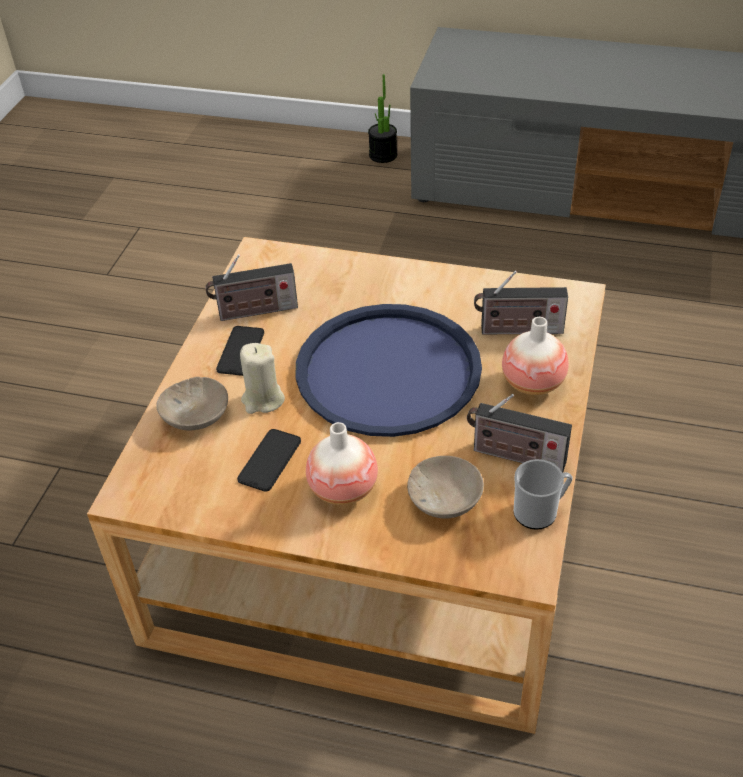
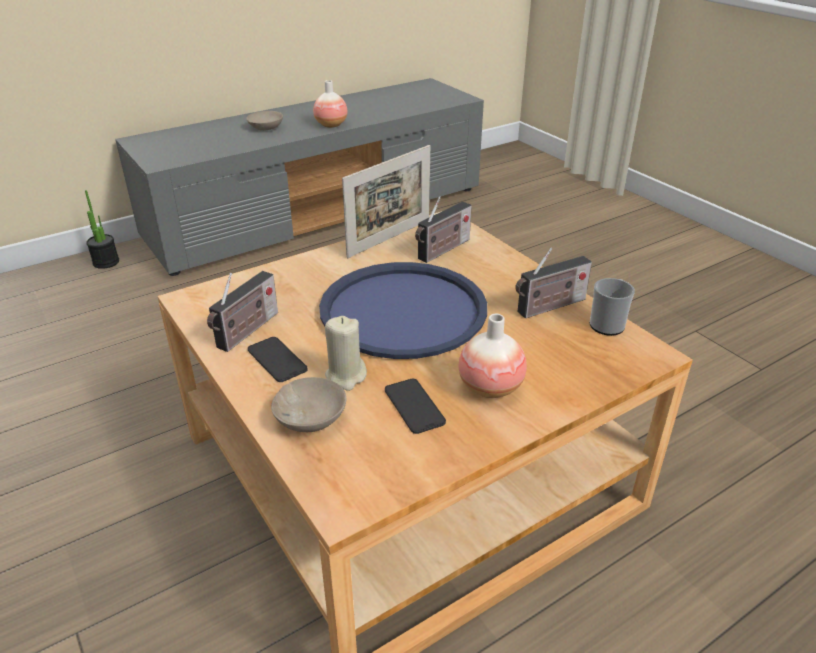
camera: 50 degrees left, 10 degrees down
(447, 500) = (556, 351): beige bowl -> beige bowl (267, 128)
(492, 286) = (389, 238): none -> picture frame
(533, 383) = (496, 269): vase -> vase (331, 125)

